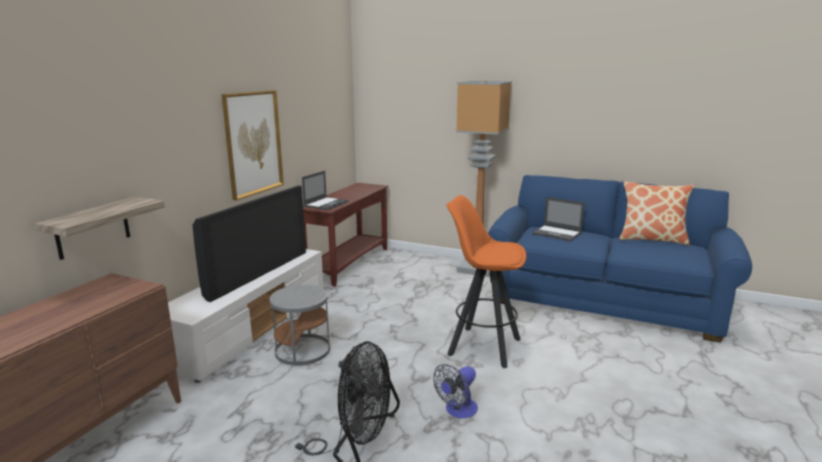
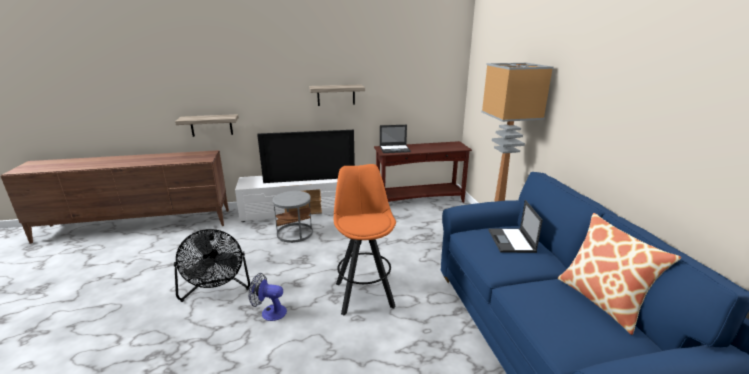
camera: 55 degrees right, 5 degrees up
(253, 143) = (336, 95): picture -> shelf

